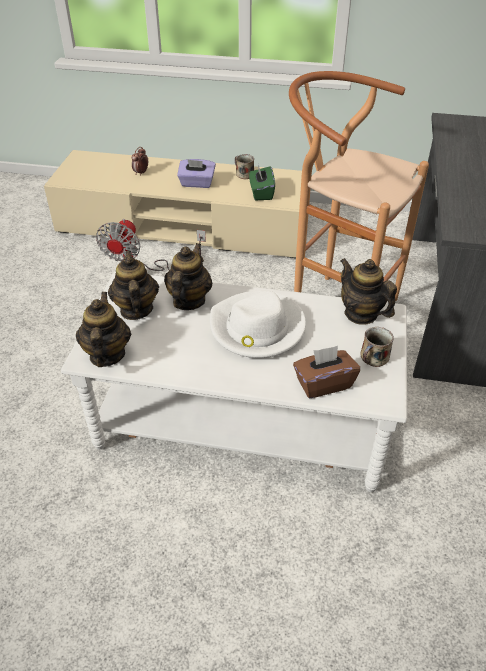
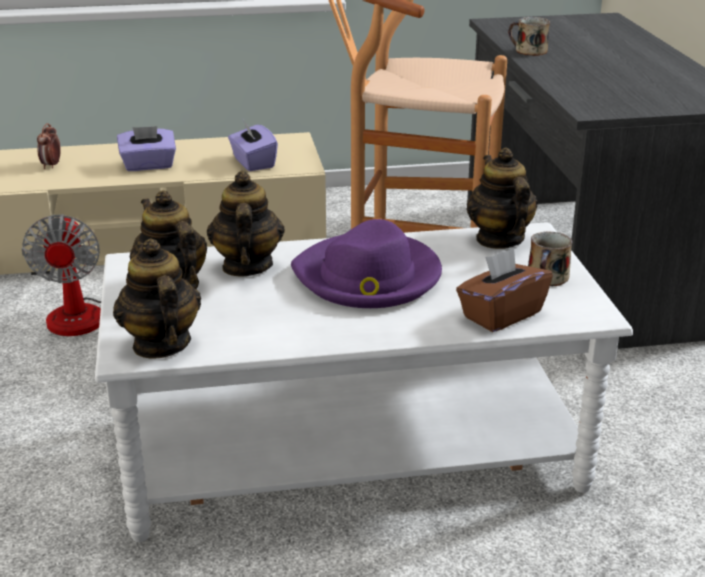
camera: 20 degrees left, 15 degrees down
(244, 174) = (213, 147): mug -> mug (529, 51)
(257, 328) = (368, 277): white hat -> purple hat
(261, 193) = (253, 163): green tissue box -> purple tissue box
(361, 314) = (499, 239): teapot -> teapot turned 45 degrees clockwise

